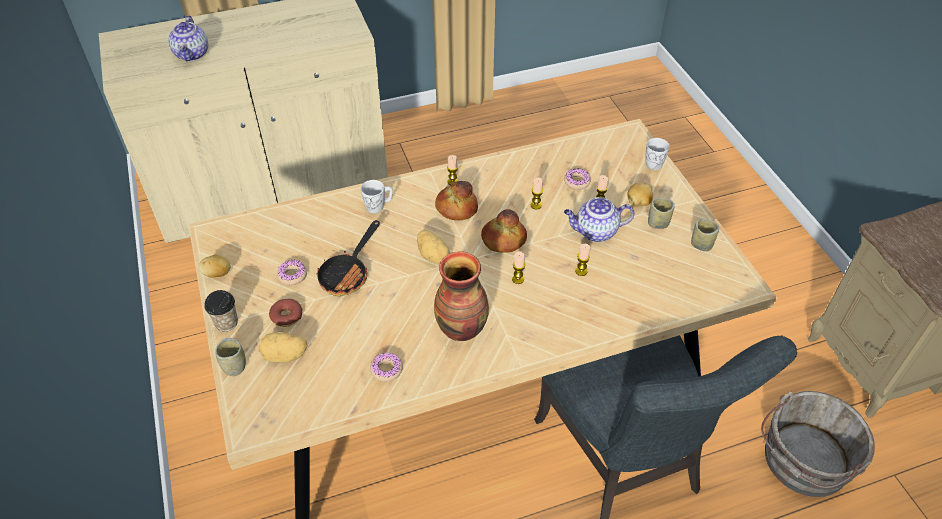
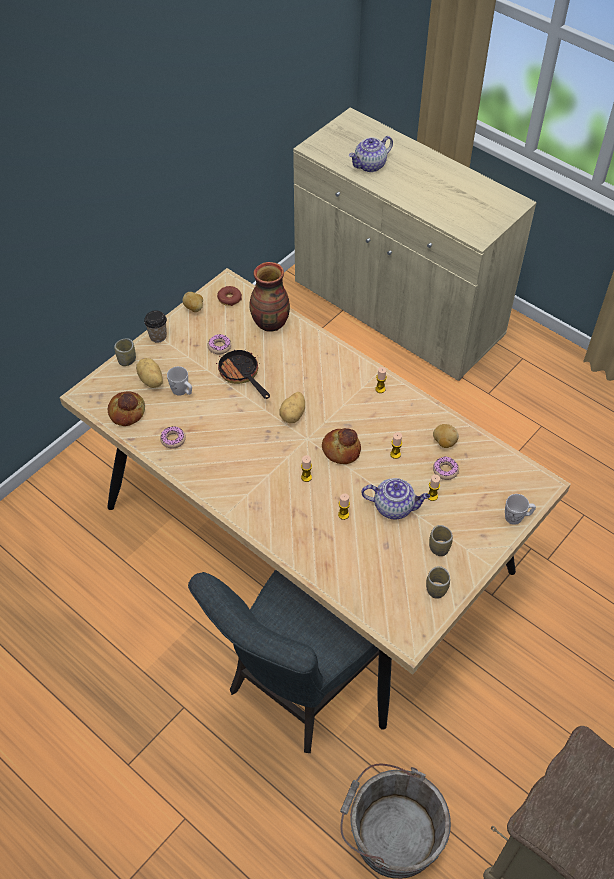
camera: 60 degrees right, 5 degrees up
(286, 316) = (183, 363): donut -> donut (229, 299)
(348, 274) = (242, 375): frying pan -> frying pan turned 60 degrees clockwise
(378, 206) = (319, 358): white mug -> white mug (182, 391)
(456, 208) = (352, 405): bread -> bread (126, 412)
(462, 328) = (236, 465): vase -> vase (270, 323)
(595, 232) = (394, 507): teapot -> teapot turned 135 degrees clockwise
(638, 203) = (453, 524): potato -> potato (444, 442)

